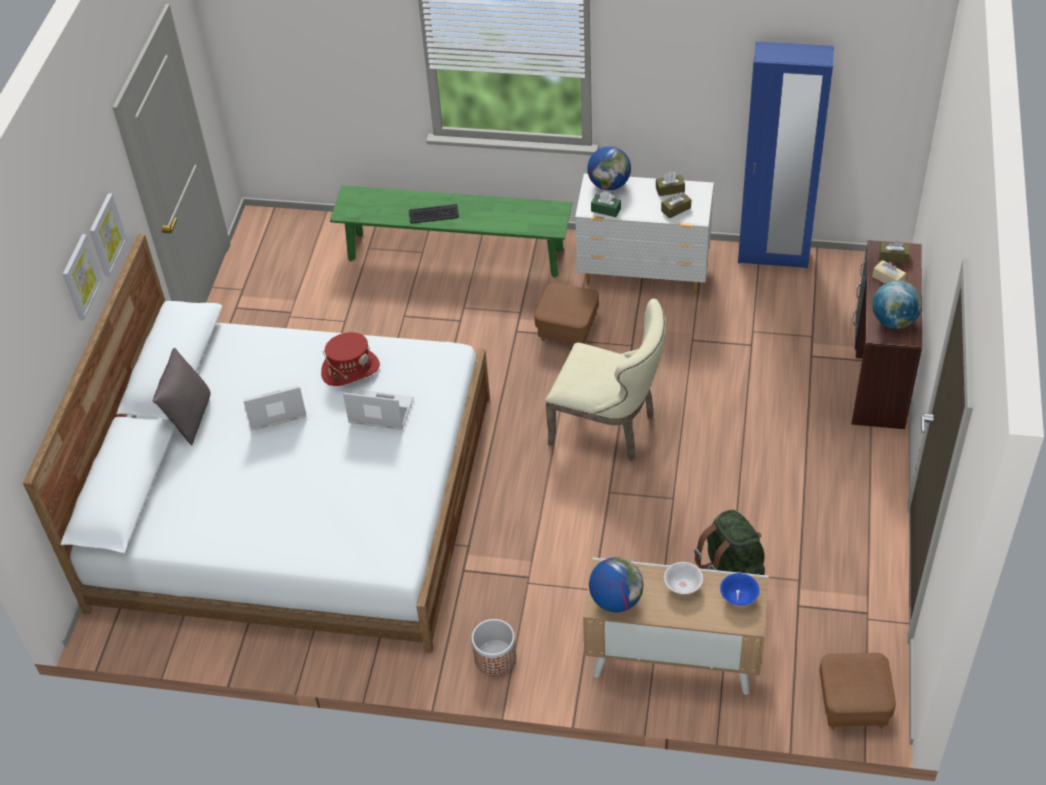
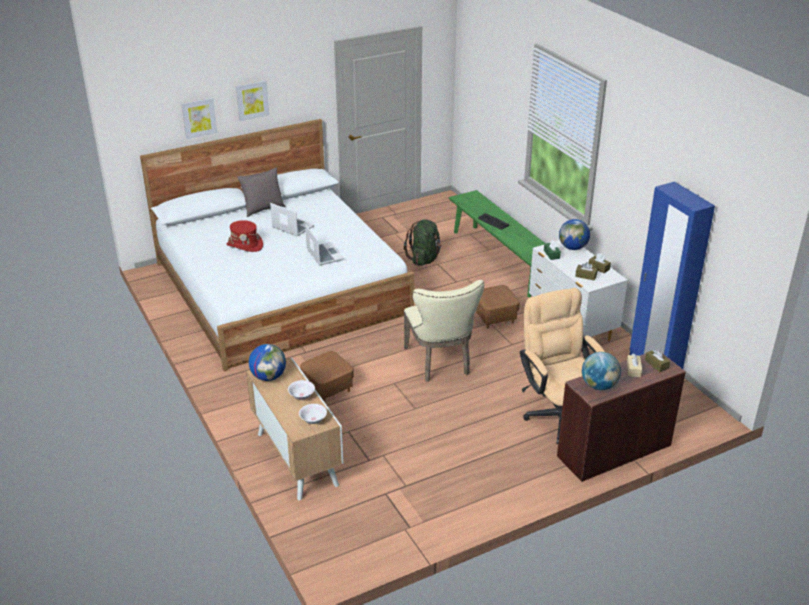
camera: 50 degrees right, 15 degrees down
(106, 235) = (289, 98): picture -> picture (199, 117)
(350, 369) = (343, 235): red hat -> red hat (245, 245)
(494, 658) = (239, 393): planter -> none
(731, 568) = (387, 453): green backpack -> green backpack (424, 259)
(739, 597) = (313, 420): blue bowl -> white bowl
(784, 380) = (558, 413): none -> beige office chair
(853, 705) = (330, 550): brown ottoman -> brown ottoman (328, 388)

